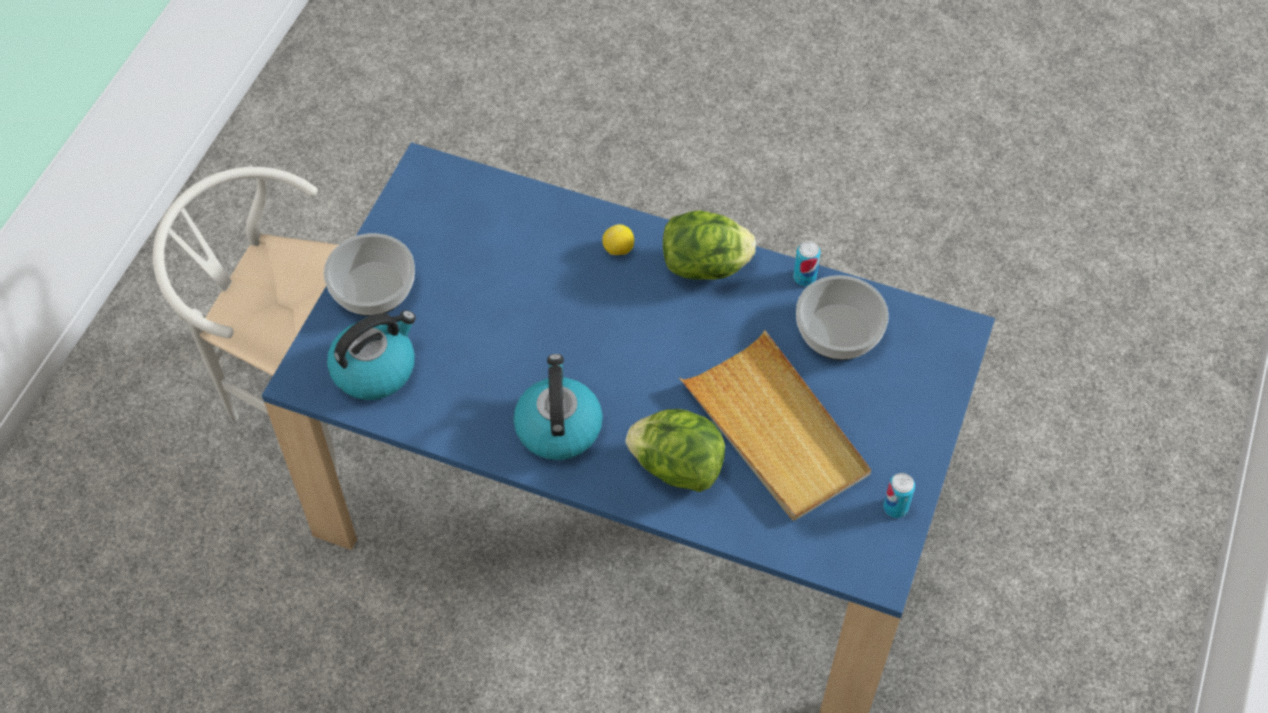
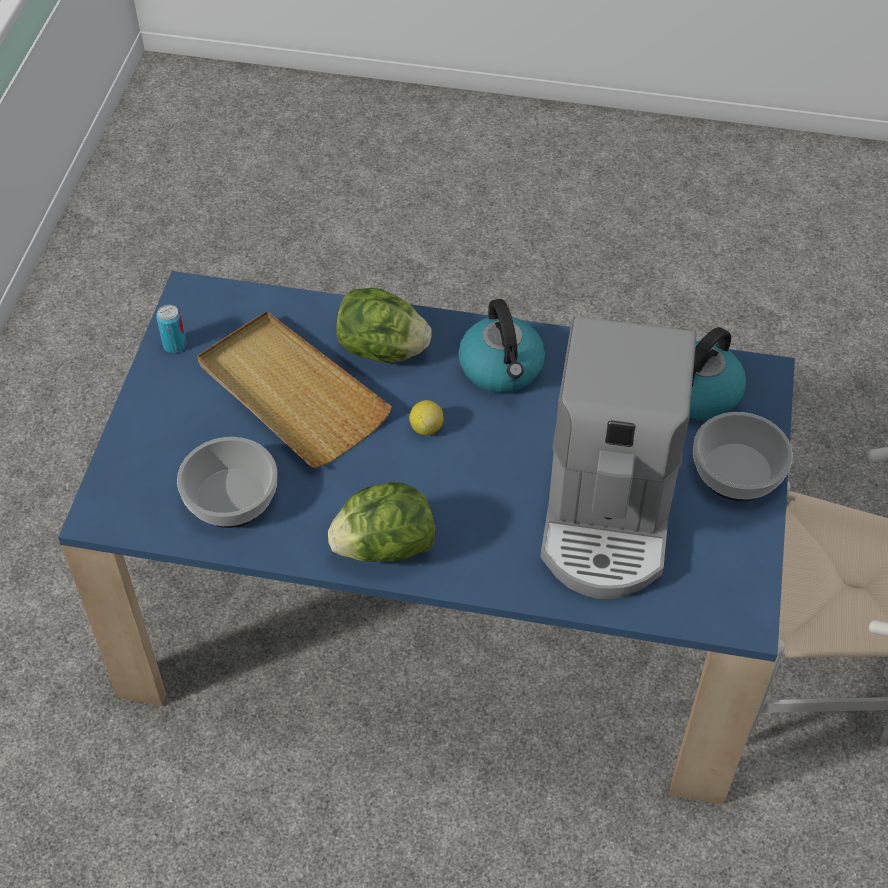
camera: 170 degrees right, 5 degrees down
(503, 268) = (608, 513): none -> coffee machine
(618, 250) = (486, 552): lemon -> lemon (426, 427)
(804, 277) = (271, 551): can -> none

